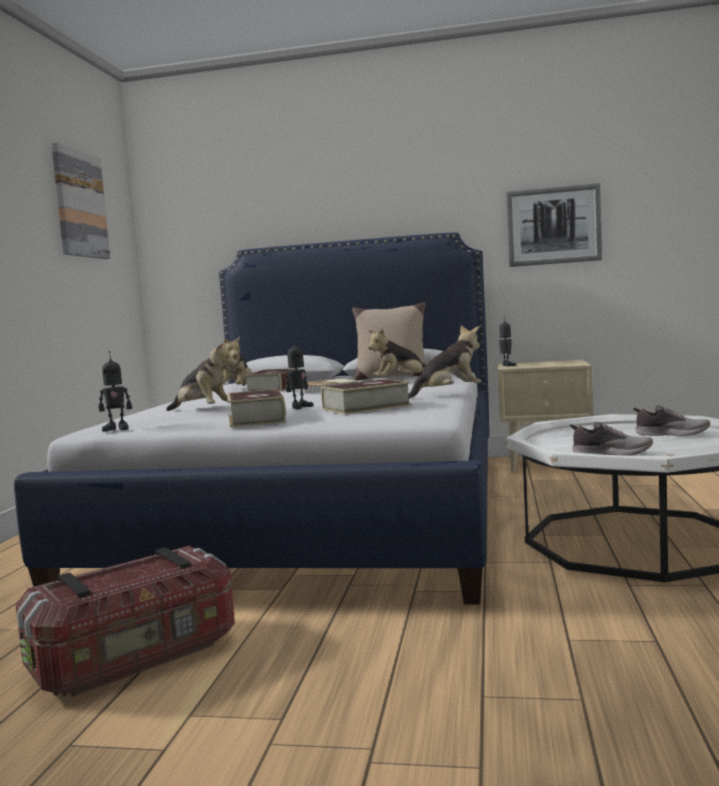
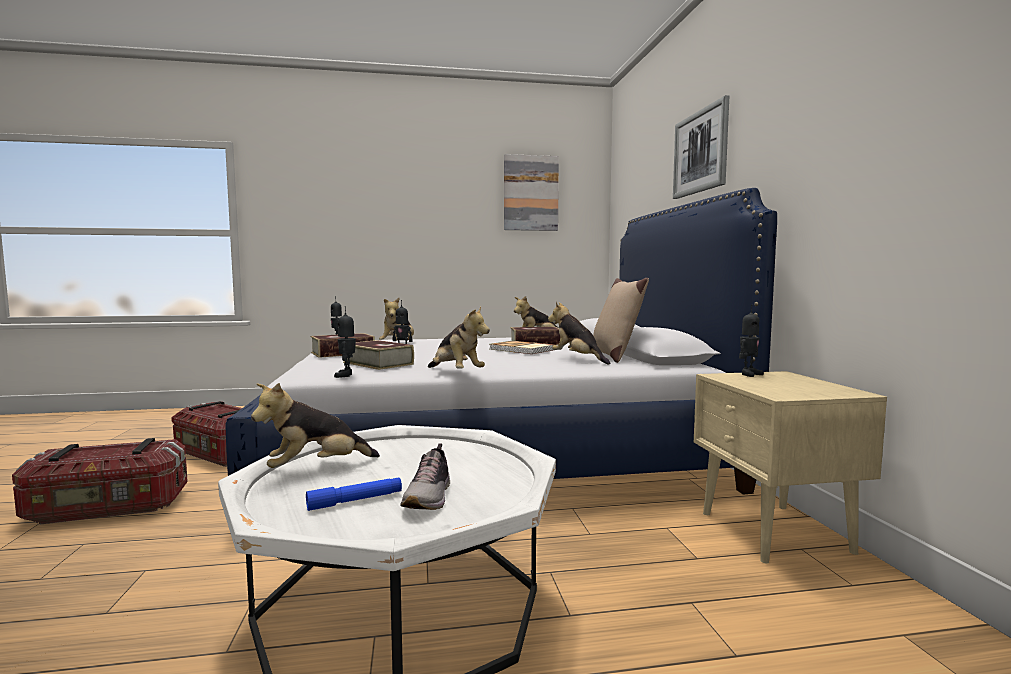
camera: 70 degrees right, 0 degrees up
(348, 709) = (108, 508): none -> storage box
(436, 409) = (346, 375): none -> toy robot
(553, 226) = (878, 161): picture -> picture (700, 152)
(611, 454) = (316, 468): shoe -> plush toy
(681, 444) = (355, 501): none -> blue flashlight

